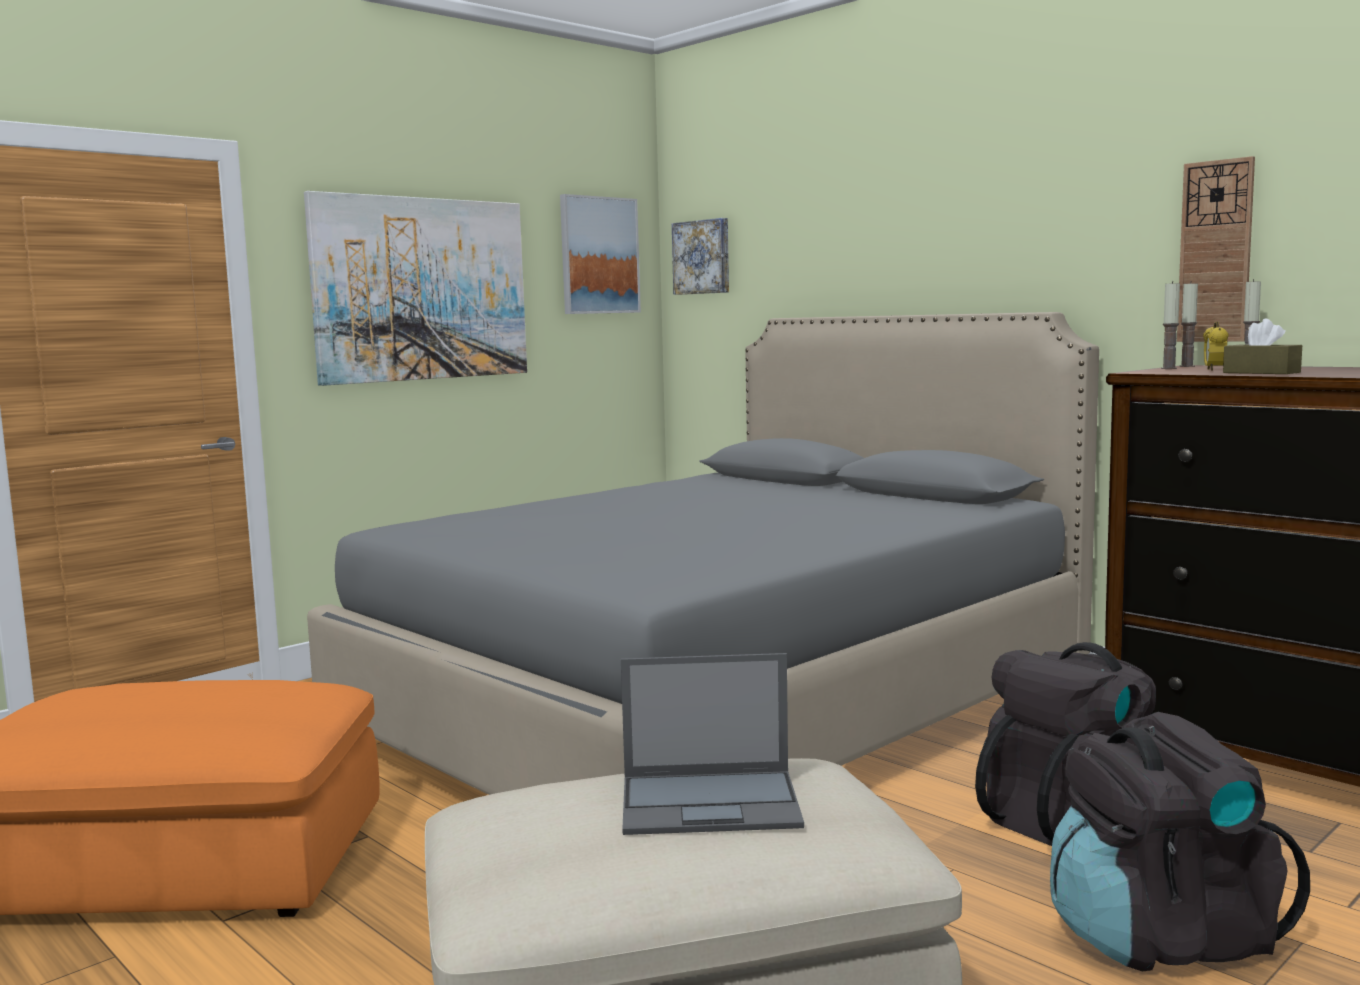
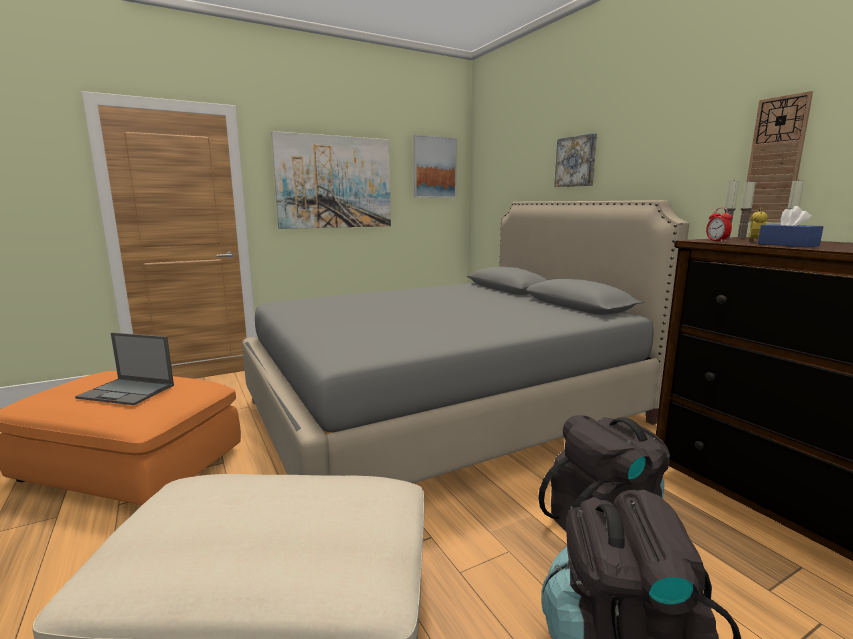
camera: 15 degrees right, 5 degrees up
(703, 257) = (487, 168): picture -> picture (576, 161)
(712, 802) = (289, 517): laptop -> laptop (127, 391)
(1165, 372) = (717, 241): none -> alarm clock
(1261, 372) = (787, 245): brown tissue box -> blue tissue box

